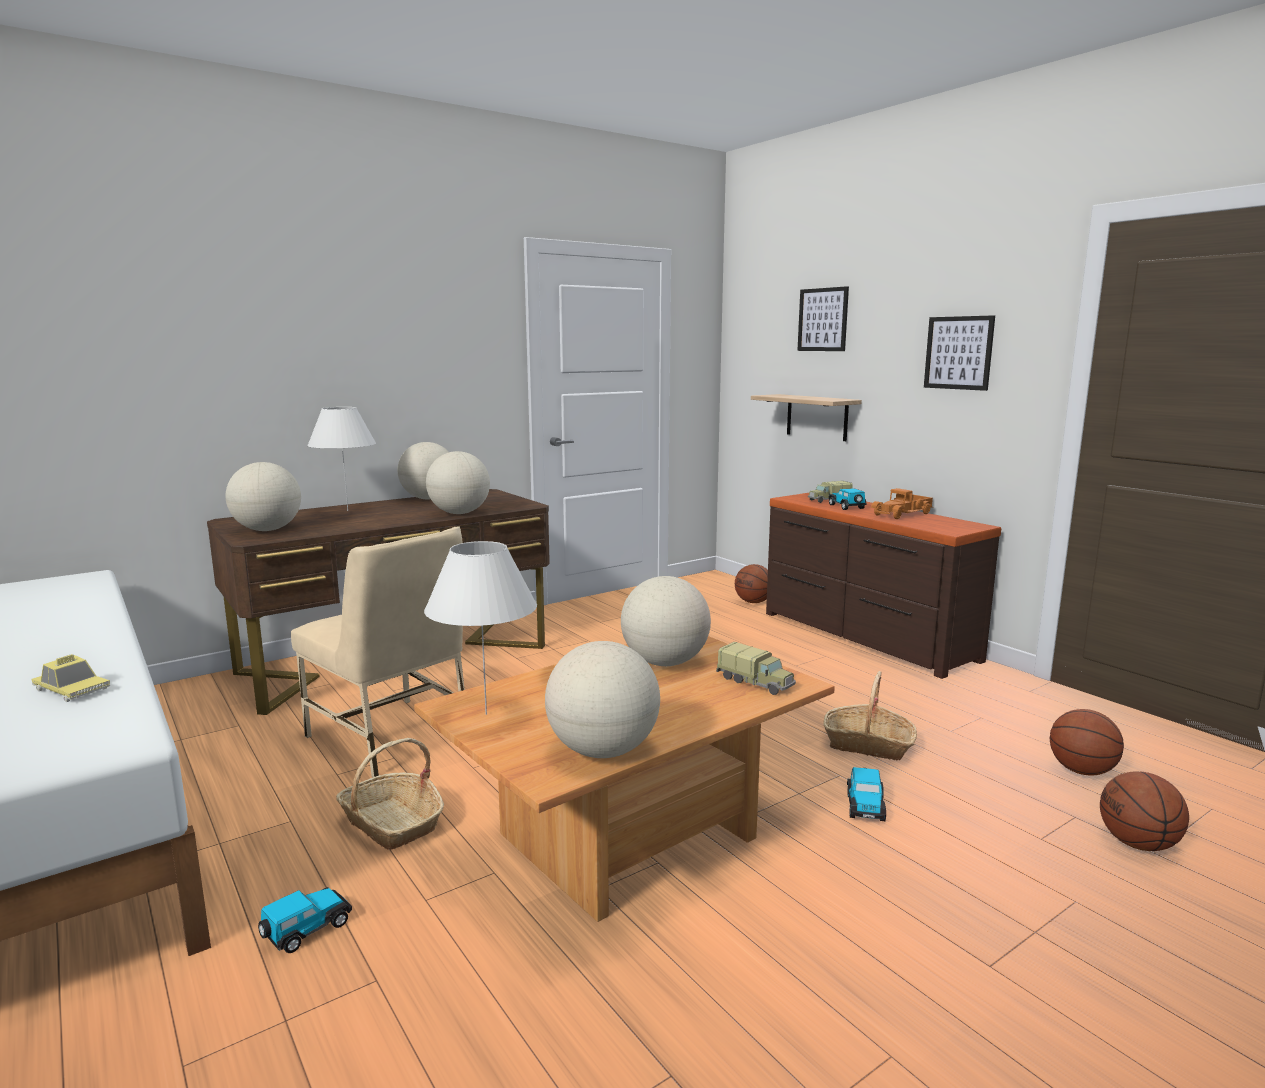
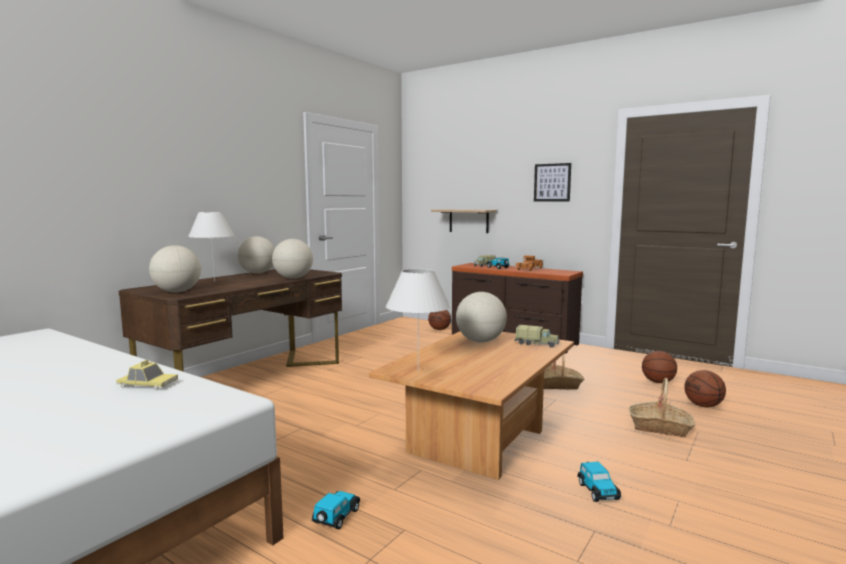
camera: 20 degrees left, 5 degrees down
(391, 738) = (288, 418): beige chair -> none
(392, 823) = (335, 459): basket -> basket (660, 427)
(602, 751) = (502, 377): globe -> none
(823, 319) = (470, 166): picture -> none
(865, 806) = (580, 410): toy car -> toy car (597, 491)

